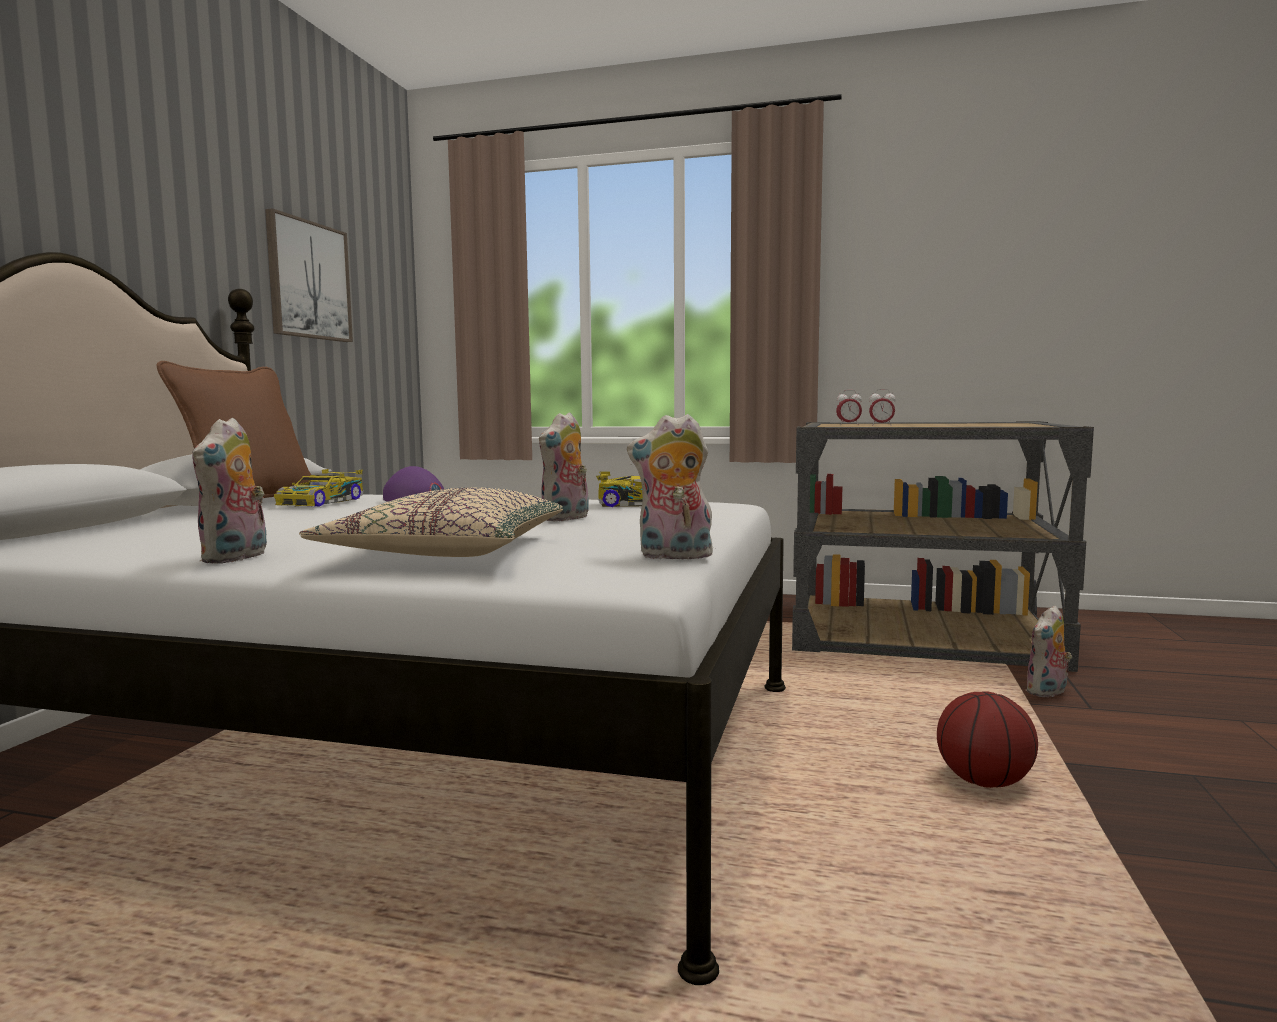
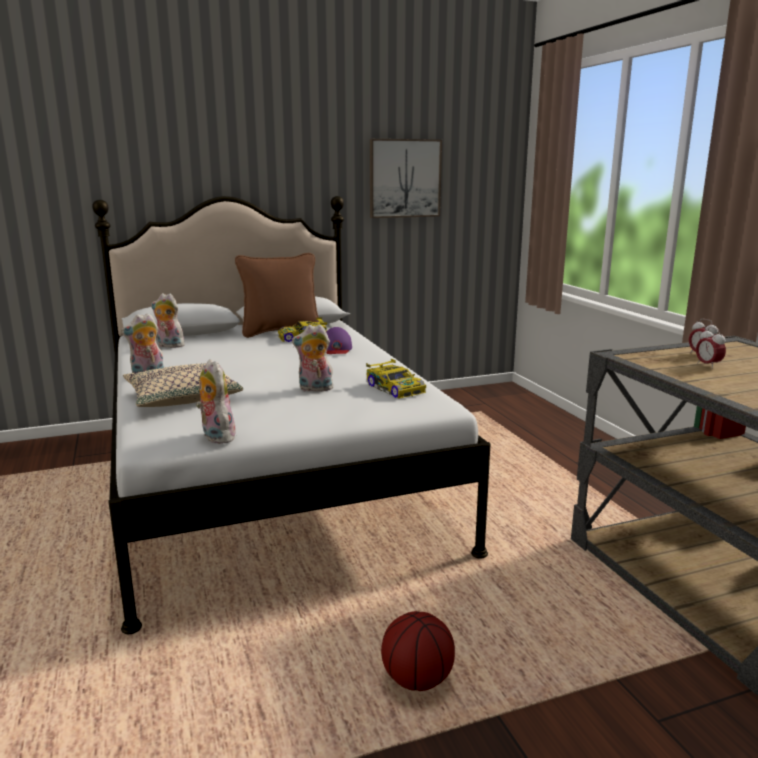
camera: 55 degrees right, 10 degrees up
(1047, 692) = (665, 687): plush toy -> plush toy (169, 346)

